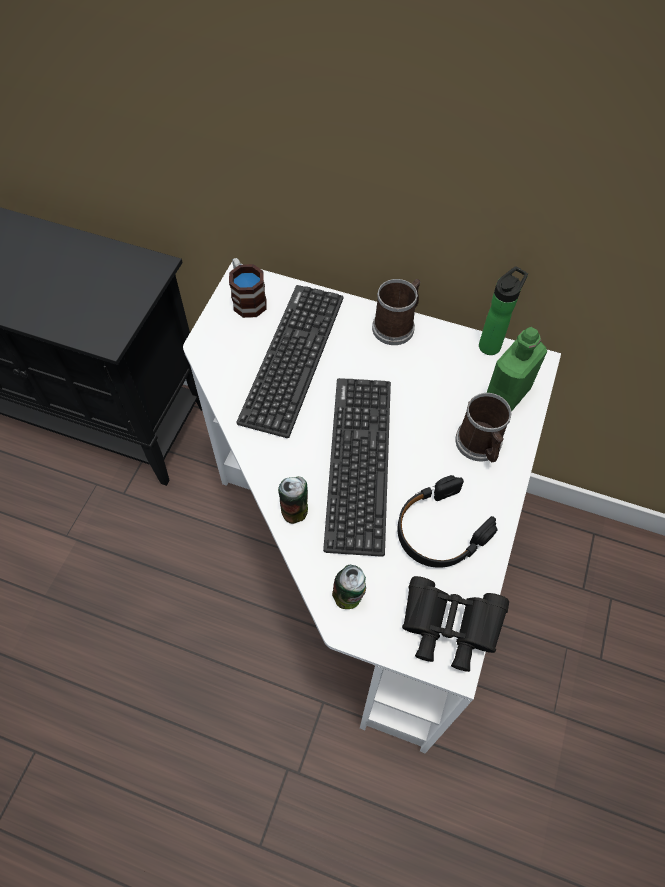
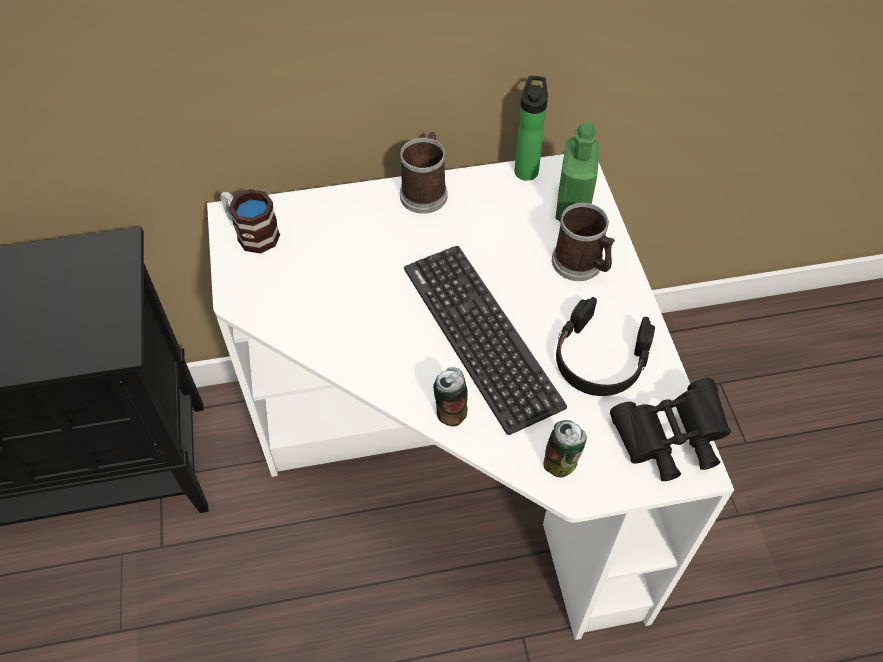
camera: 30 degrees left, 5 degrees down
(292, 358) = (343, 269): keyboard -> none

